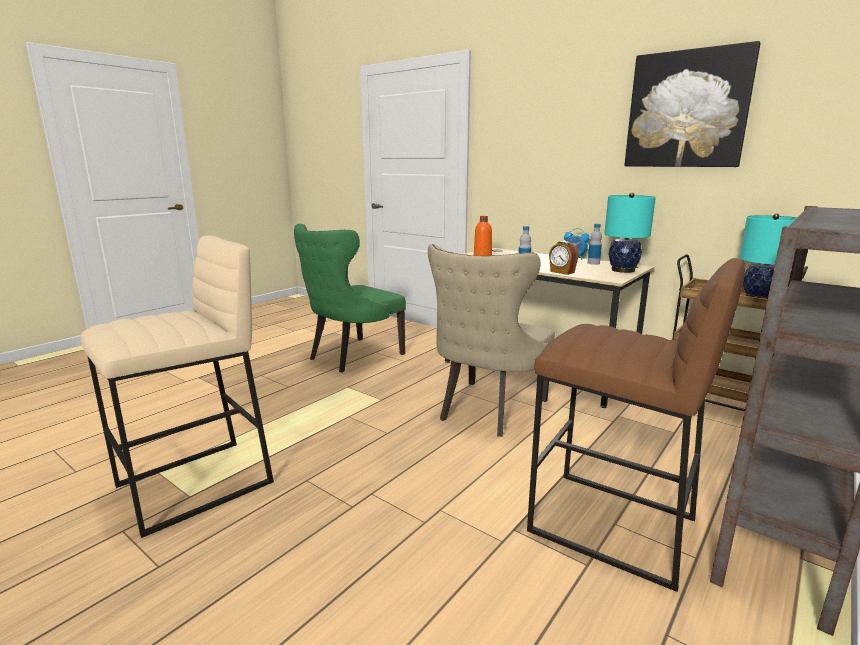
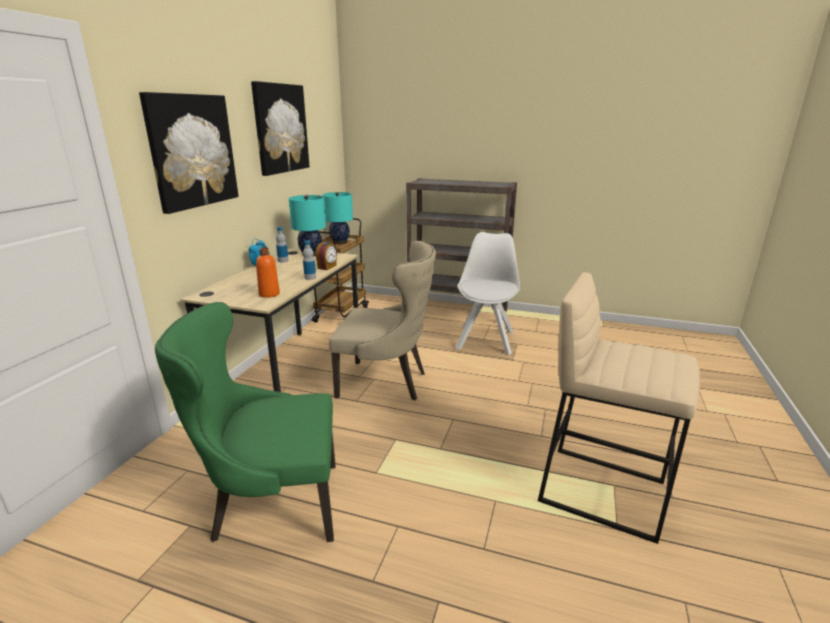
camera: 110 degrees left, 5 degrees up
(352, 356) = (272, 505): green chair -> green chair turned 150 degrees clockwise
(535, 133) = (192, 151): none -> picture
(611, 526) = (486, 339): brown stool -> white chair

